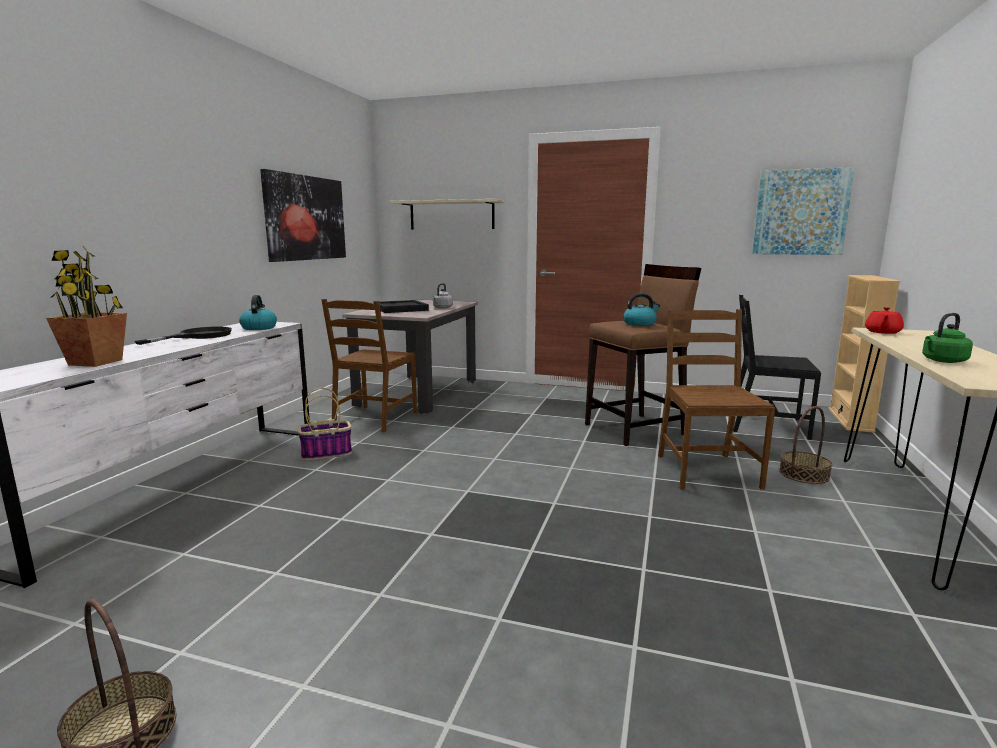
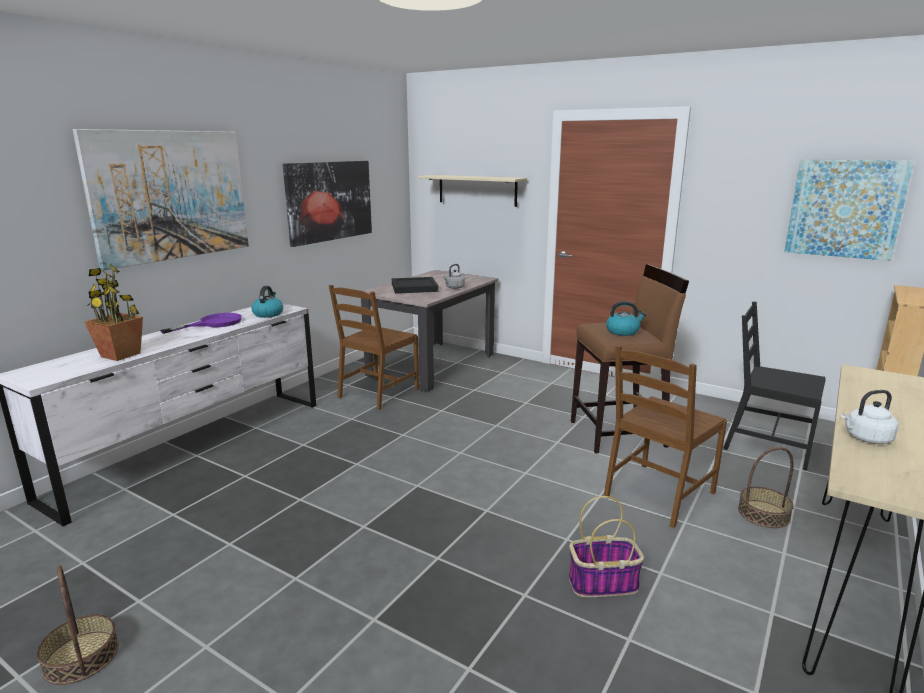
camera: 15 degrees right, 5 degrees up
(142, 183) = (170, 195): none -> picture
(198, 336) = (213, 323): black frying pan -> purple frying pan
(327, 453) = (320, 428): basket -> basket (603, 583)
(705, 471) = (658, 494): brown chair -> brown chair turned 150 degrees counterclockwise
(882, 332) = (865, 377): red teapot -> none
(942, 361) = (866, 438): green kettle -> white kettle

